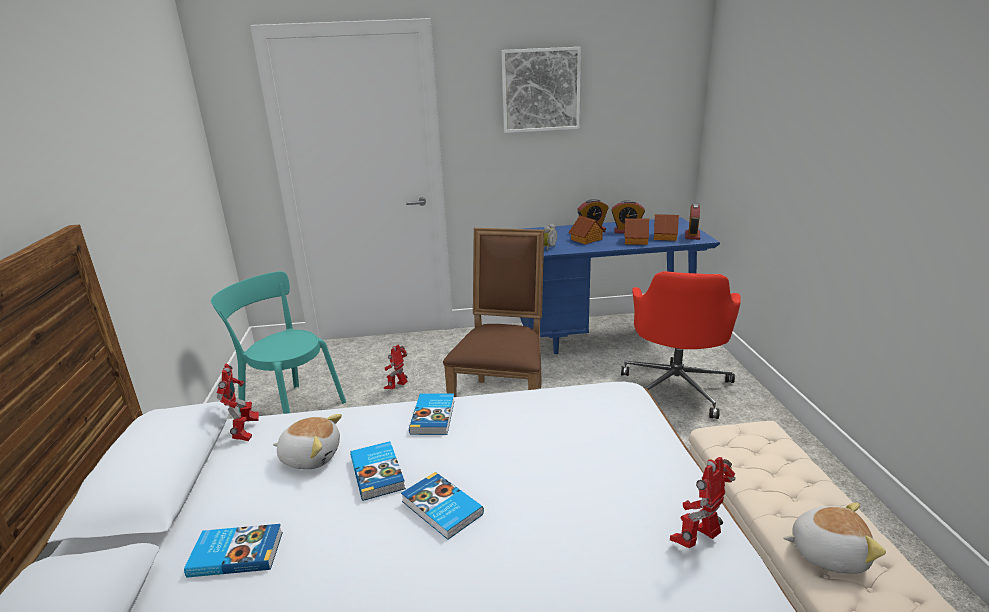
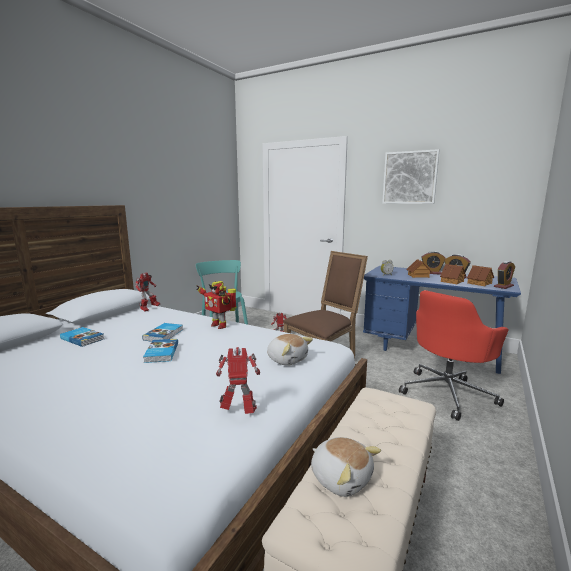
camera: 35 degrees right, 10 degrees down
(311, 456) = (154, 322): plush toy -> plush toy (287, 359)
(434, 416) = (219, 325): book -> toy robot

